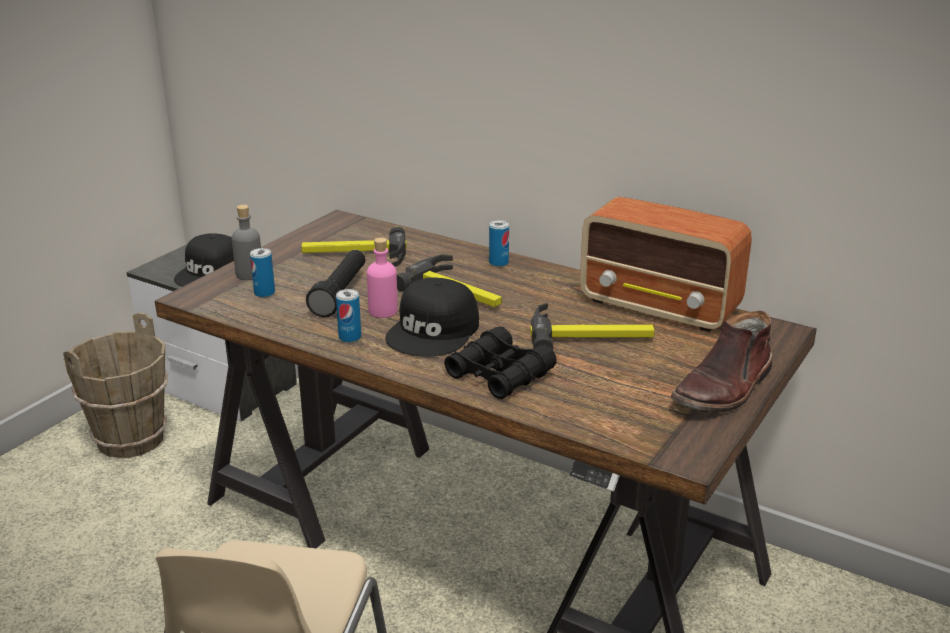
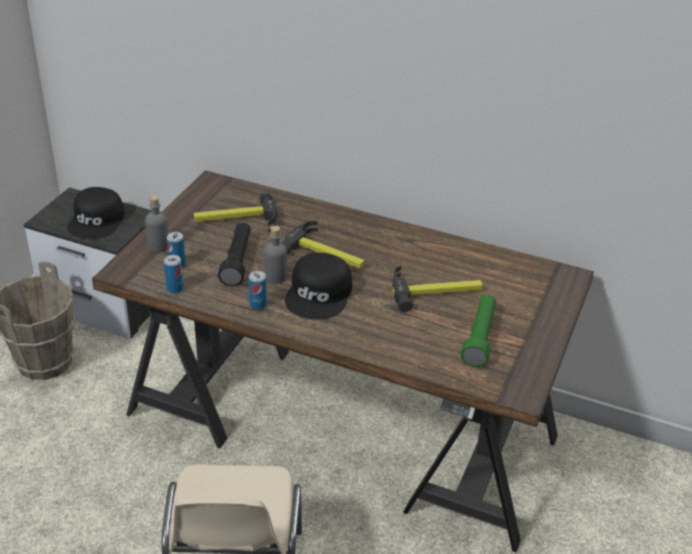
camera: 10 degrees left, 10 degrees up
(383, 311) = (275, 277): pink bottle -> grey bottle
(498, 263) = (351, 221): can -> can (175, 288)
(499, 375) = (378, 332): black binoculars -> none
(639, 389) = (479, 337): none -> green flashlight
(660, 307) = (481, 259): radio -> none
(724, 389) = (538, 333): brown boot -> none

